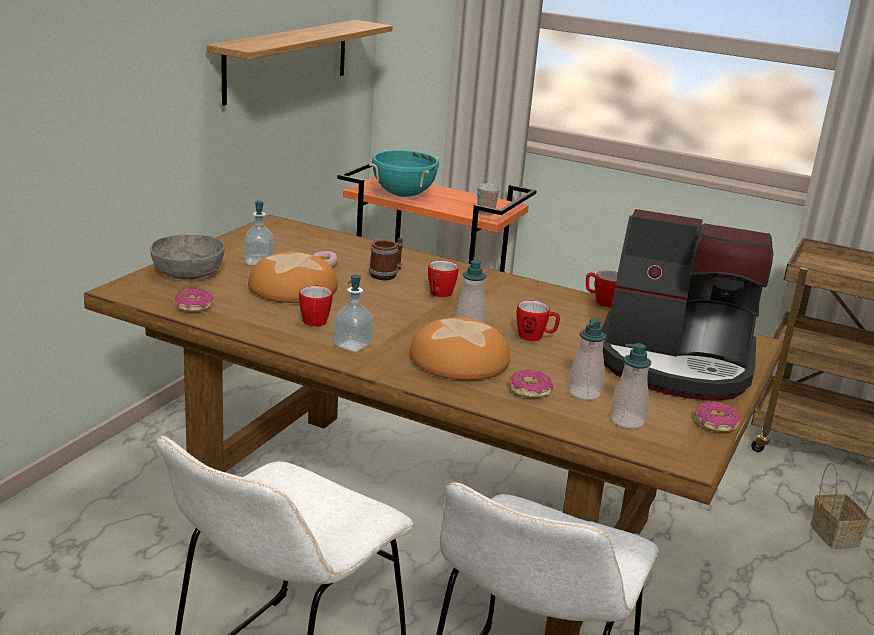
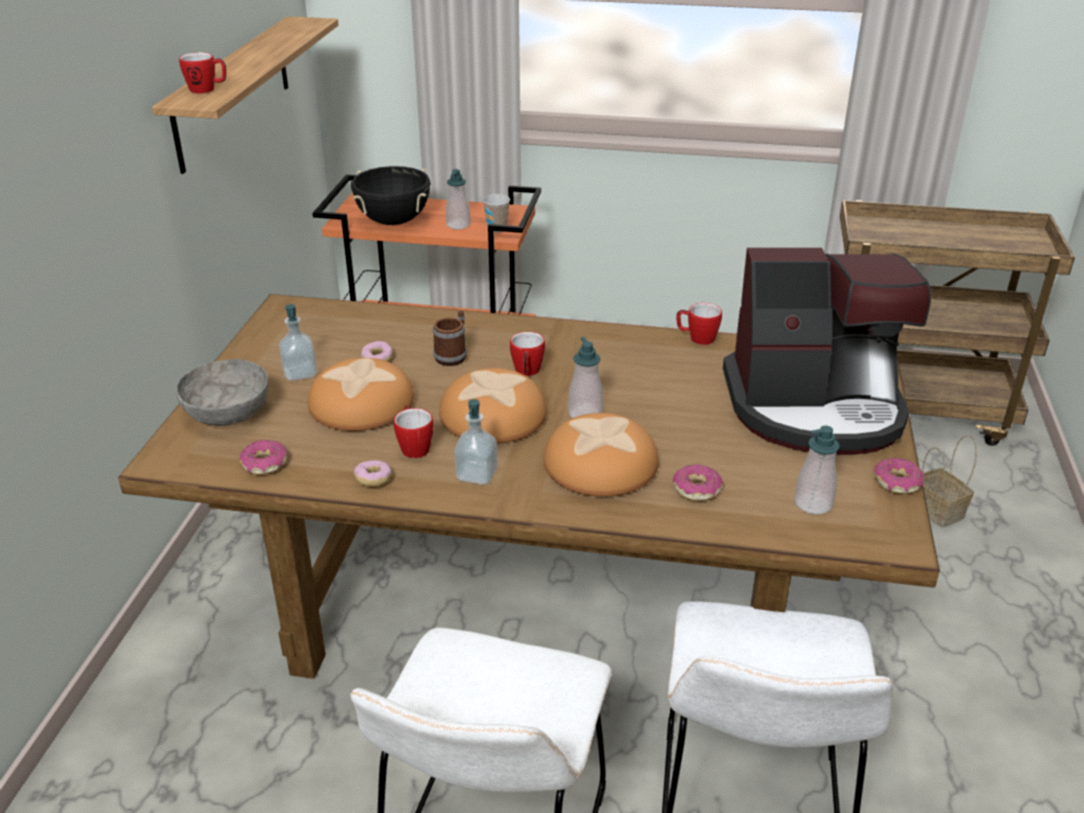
camera: 15 degrees left, 10 degrees up
(269, 332) = (373, 480): none -> donut
(391, 314) = (491, 415): none -> bread
(403, 195) = (393, 221): turquoise cooking pot -> black cooking pot
(535, 337) = (659, 409): mug -> mug (207, 90)
(584, 393) = (751, 476): soap dispenser -> soap dispenser (458, 225)

